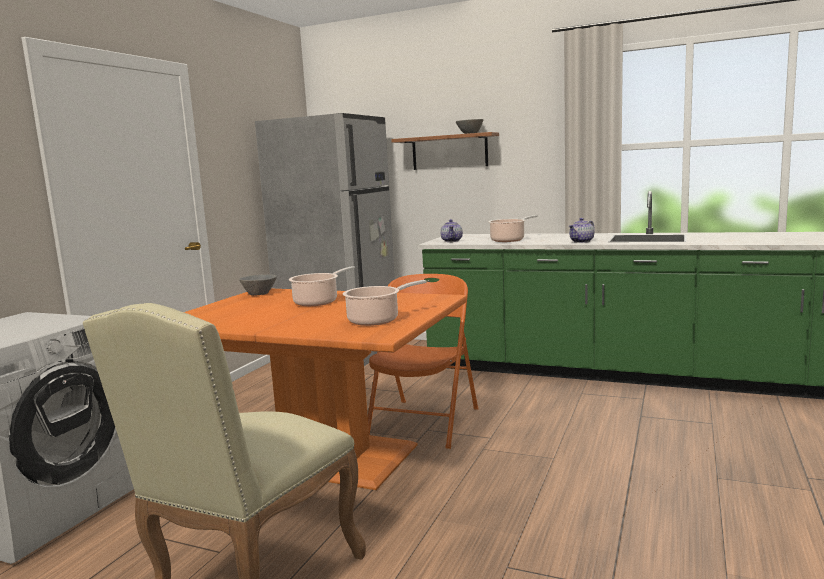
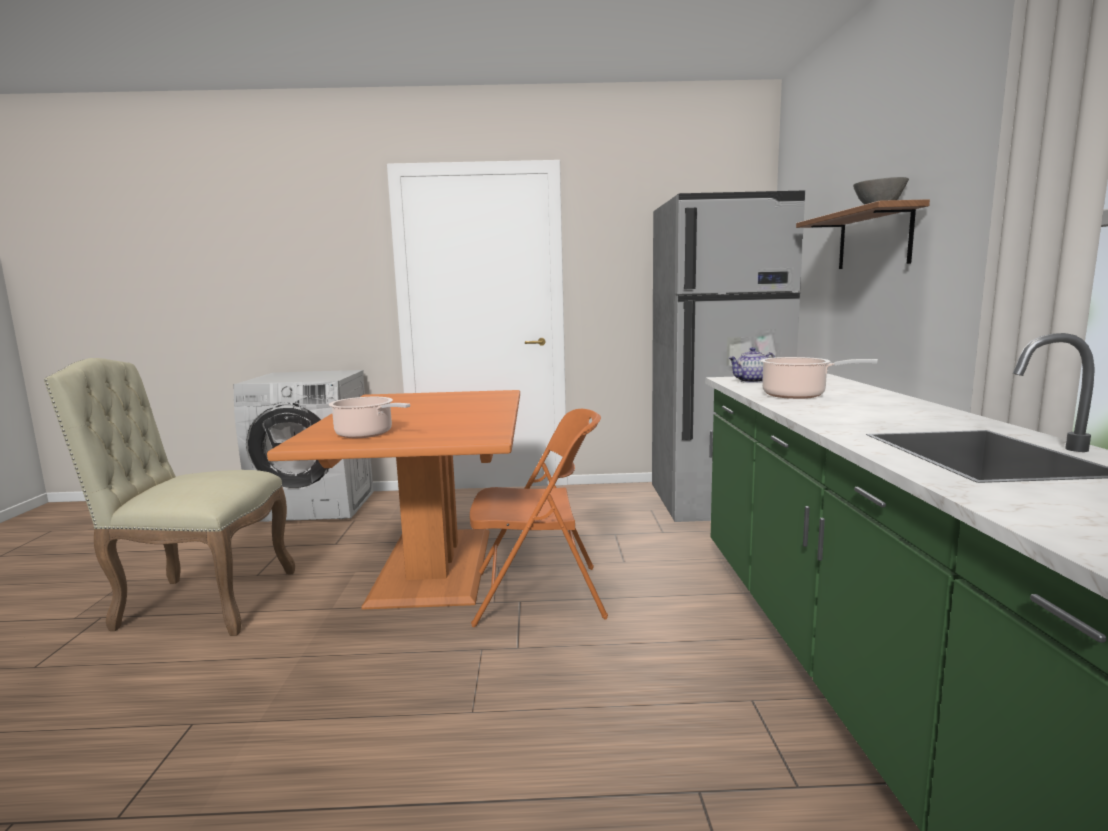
camera: 65 degrees right, 0 degrees up
(260, 294) = (487, 394): grey bowl -> none
(318, 302) = (453, 410): cooking pot -> none
(582, 241) = (837, 422): teapot -> none

